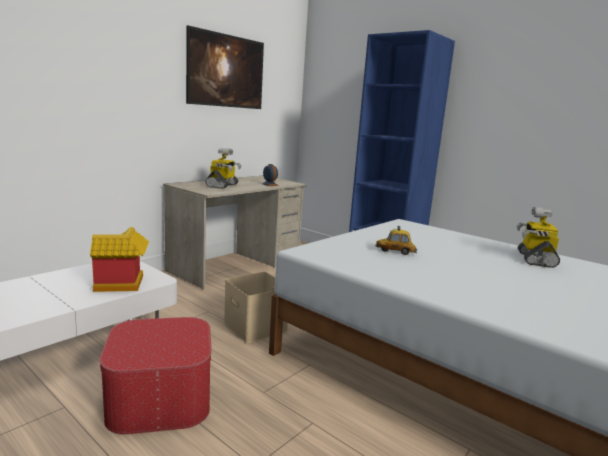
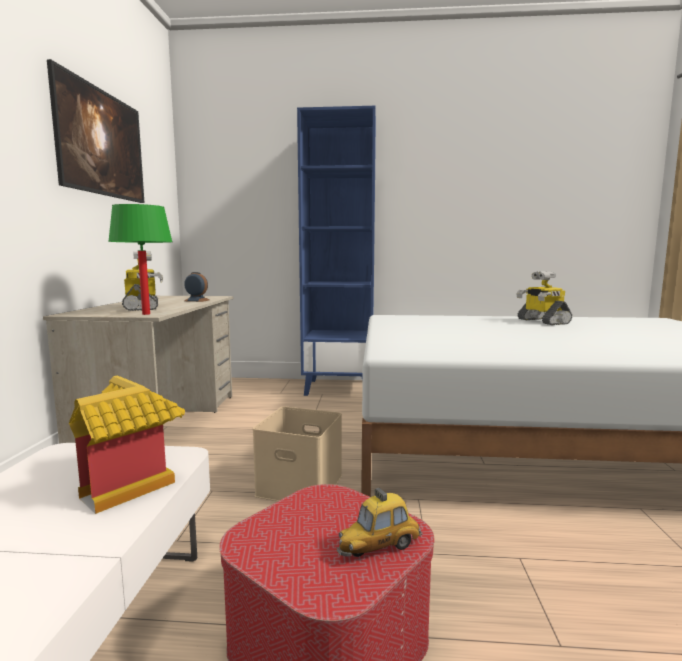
camera: 35 degrees left, 5 degrees down
(208, 191) = (146, 314): none -> green table lamp
(395, 252) = (457, 336): toy car -> toy car (379, 547)

